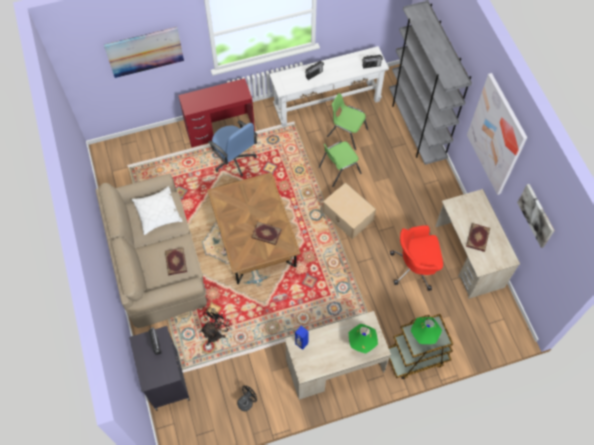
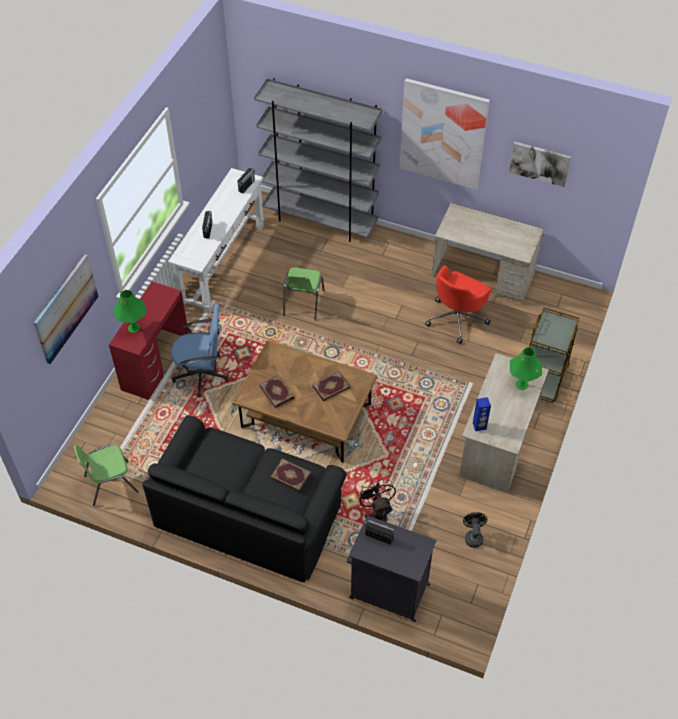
camera: 50 degrees left, 10 degrees down
(157, 213) = (218, 457): white pillow -> none
(158, 260) = (248, 513): beige sofa -> black sofa
(346, 133) = (270, 271): green chair -> green chair (110, 483)
(348, 216) = (358, 330): beige storage box -> none
(422, 338) = (554, 336): green table lamp -> green table lamp (134, 328)
(478, 238) = (494, 237): book -> book (277, 392)

